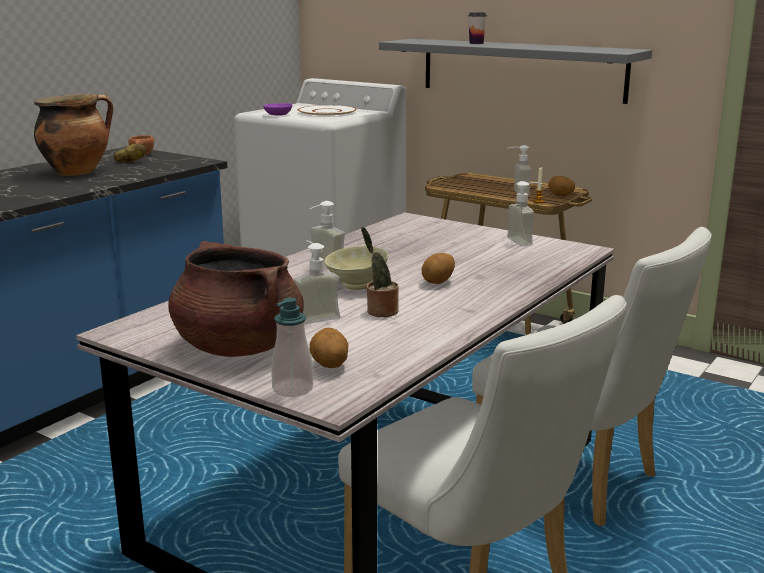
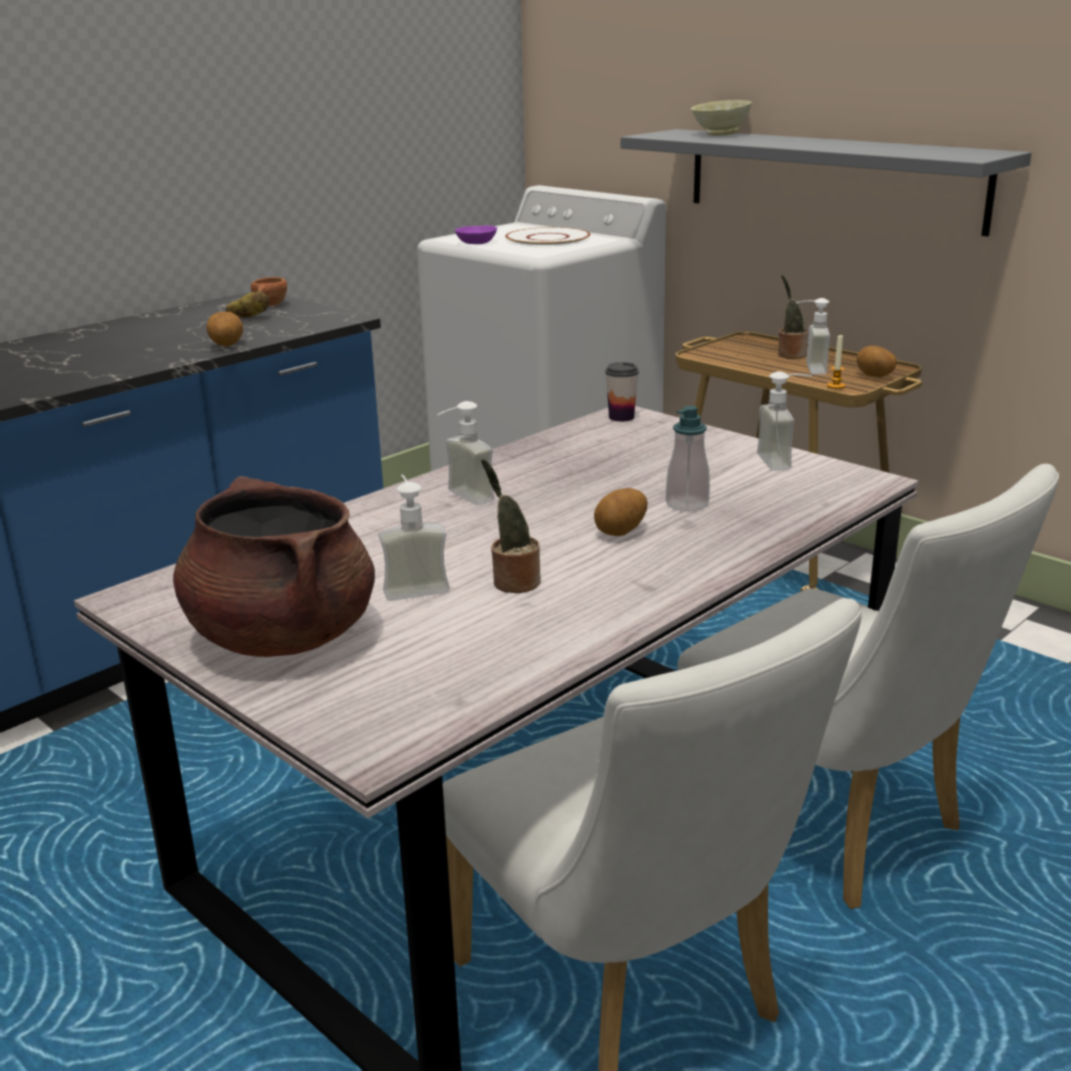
camera: 10 degrees right, 5 degrees up
(78, 172) = (170, 333): cooking pot -> none
(292, 389) = (326, 720): soap dispenser -> soap dispenser (687, 504)
(329, 366) = (397, 680): potato -> potato (226, 345)
(356, 285) = (497, 532): beige bowl -> beige bowl (719, 134)
(476, 43) = (762, 139): cup -> cup (621, 417)
(501, 185) = (790, 354): none -> potted plant

